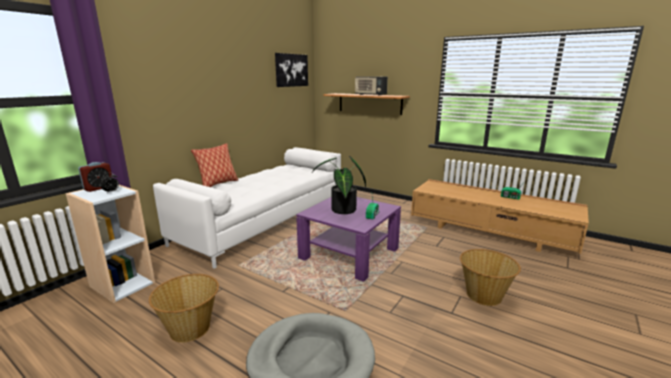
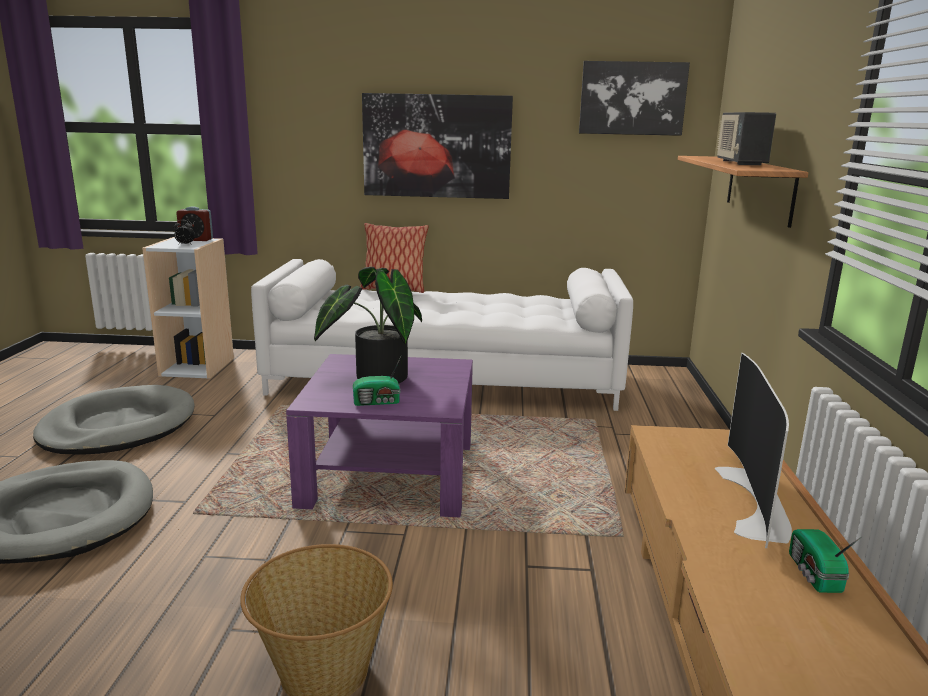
camera: 60 degrees right, 0 degrees up
(190, 329) = (118, 427): basket -> grey dog bed
(222, 98) = (437, 146): none -> picture
(473, 192) = (757, 502): none -> television

